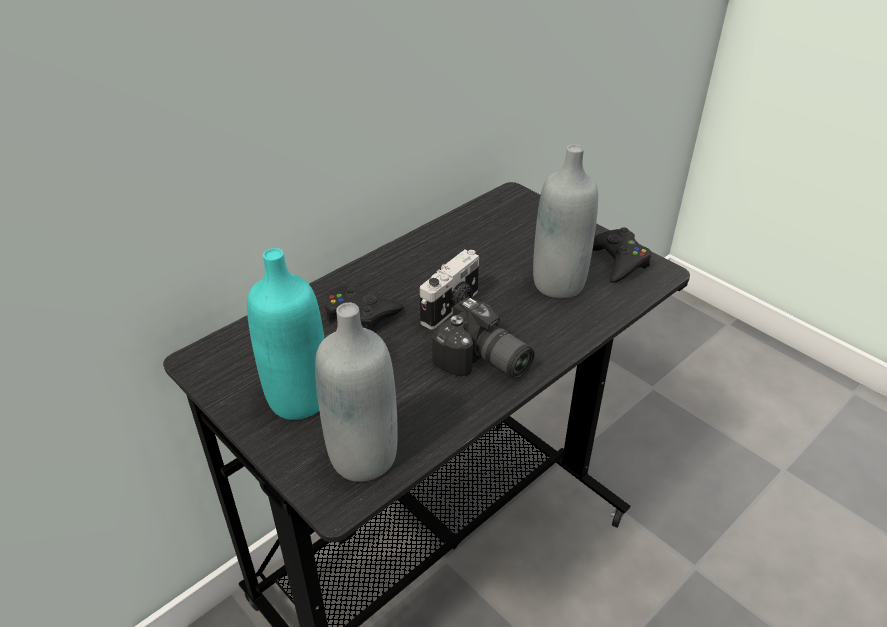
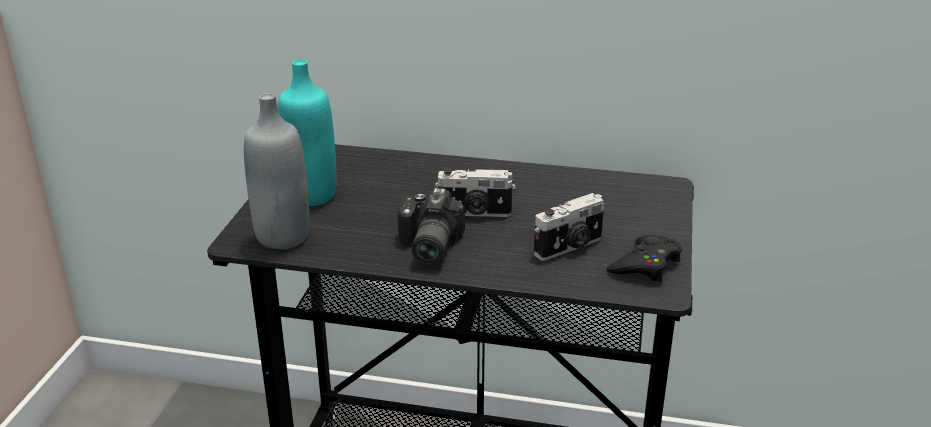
camera: 55 degrees right, 10 degrees down
(360, 313) = (421, 182): black game controller -> none
(558, 283) = (570, 247): grey bottle -> camera

